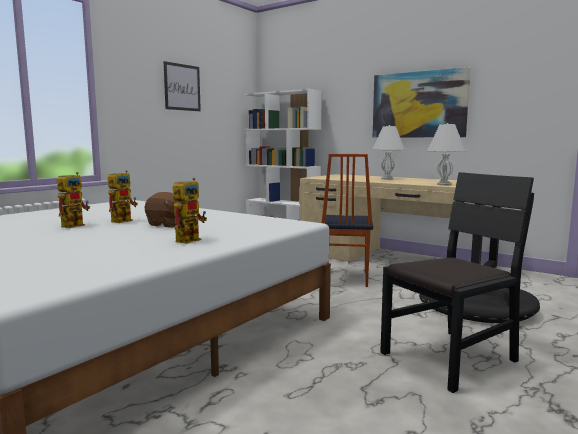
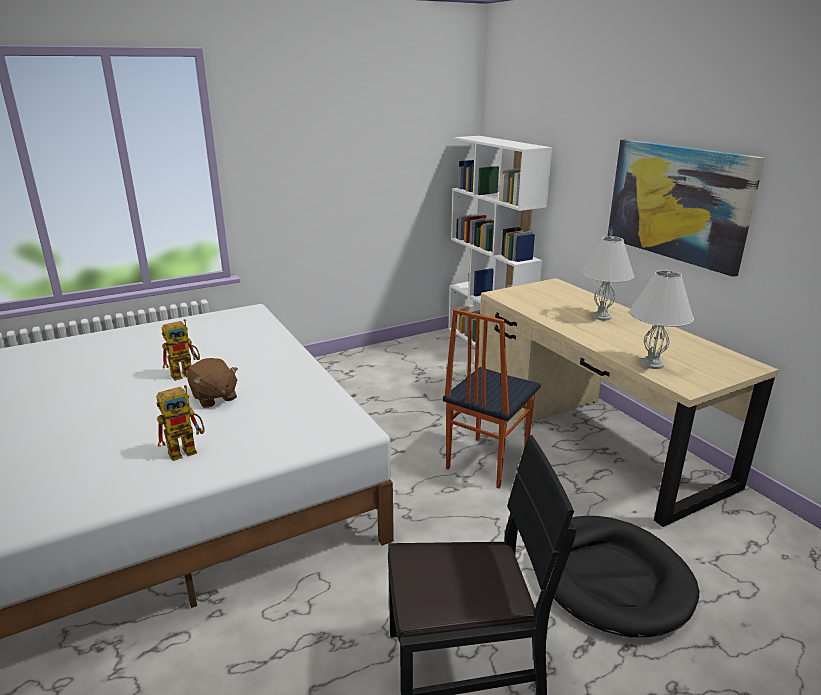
camera: 25 degrees right, 15 degrees up
(75, 225) = (131, 377): toy robot -> none
(182, 87) = (347, 144): picture -> none

